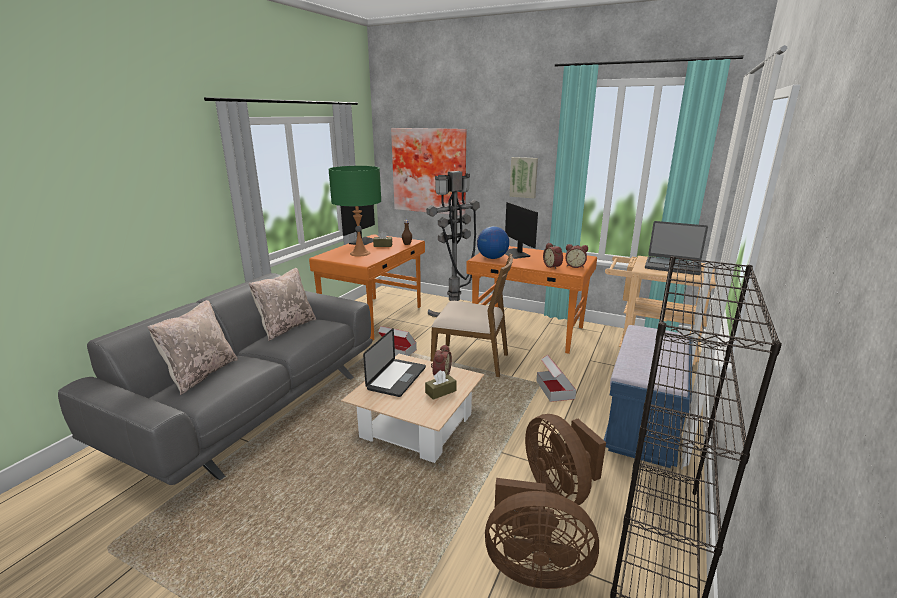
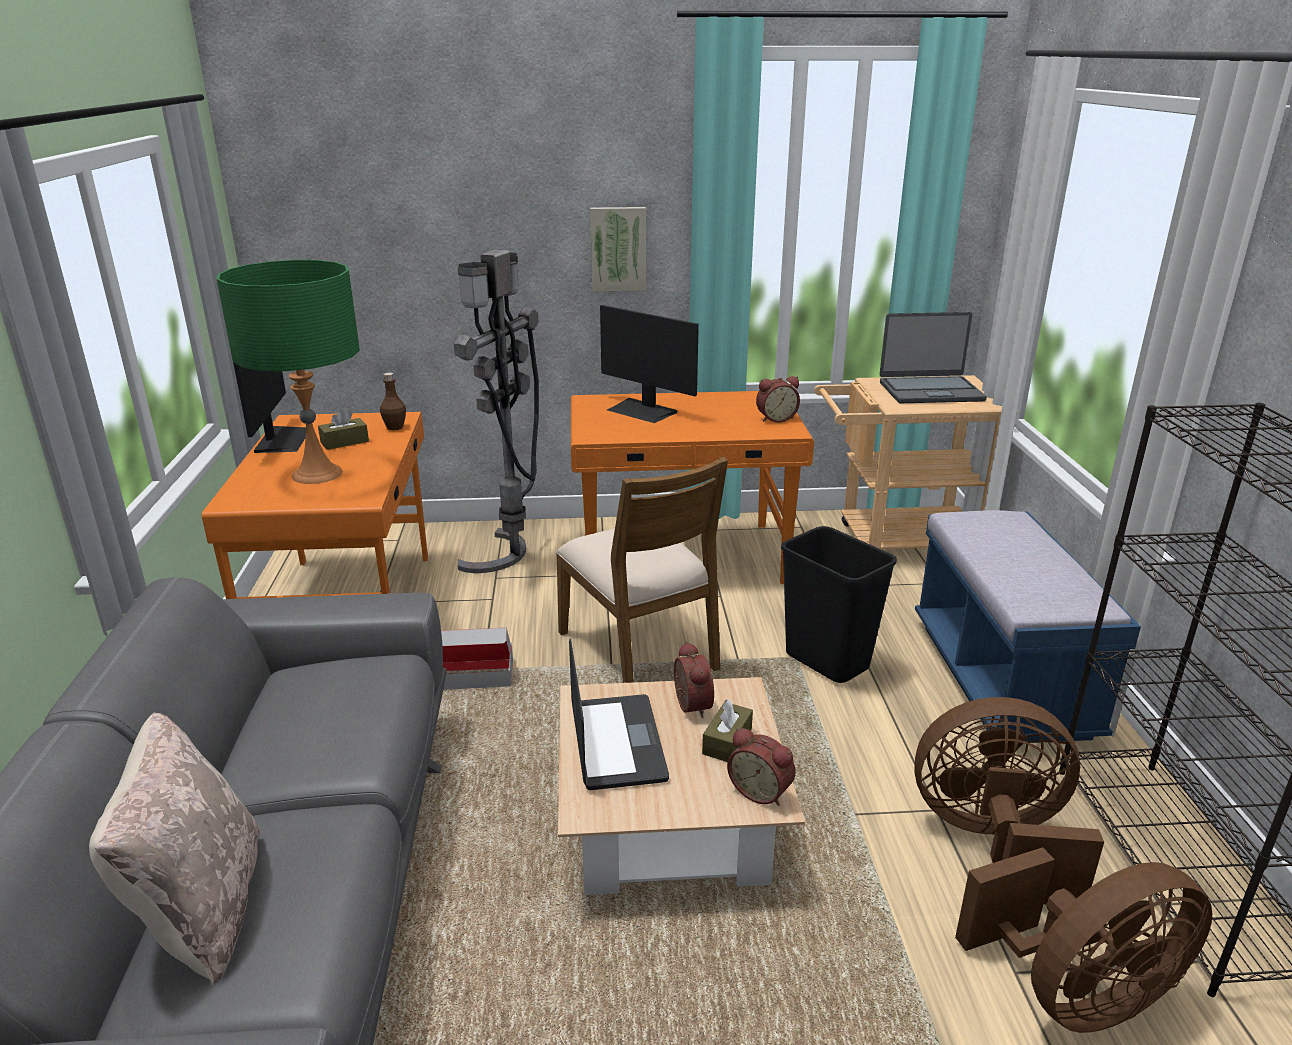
camera: 30 degrees left, 5 degrees up
(286, 327) = (278, 707): beige pillow -> none
(430, 171) = (394, 249): picture -> none
(471, 361) = (640, 650): brown chair -> brown chair turned 75 degrees clockwise
(492, 258) = (614, 429): globe -> none
(553, 266) = (742, 427): alarm clock -> alarm clock (761, 790)
(555, 389) = (828, 661): cardboard box -> black trash can
(559, 489) = (993, 842): brown fan -> brown fan turned 150 degrees clockwise

